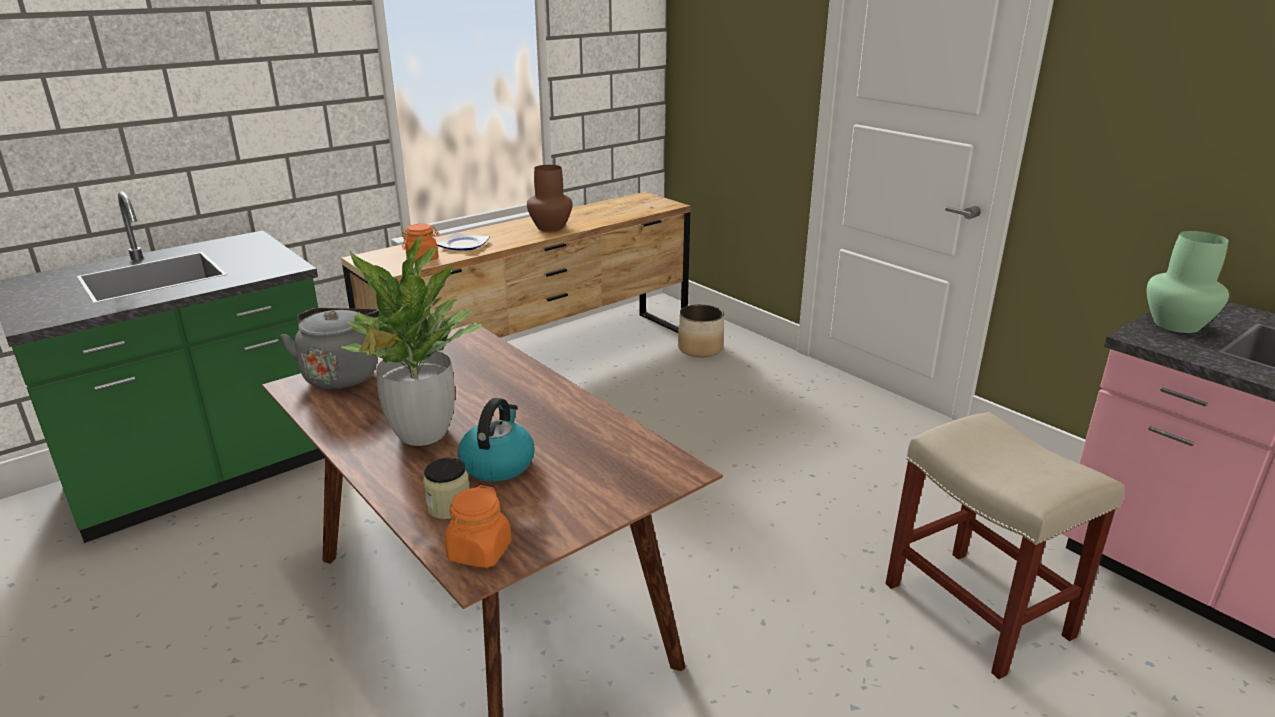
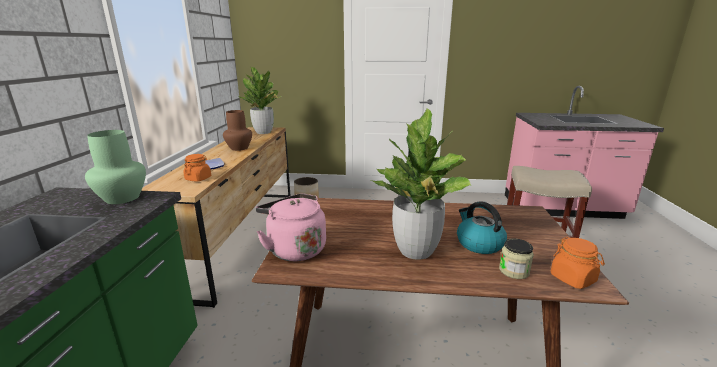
camera: 45 degrees left, 5 degrees down
(342, 374) = (294, 249): grey kettle -> pink kettle
(640, 207) = (264, 132): none -> potted plant
(1178, 325) = (540, 119): green vase -> green vase (123, 198)

